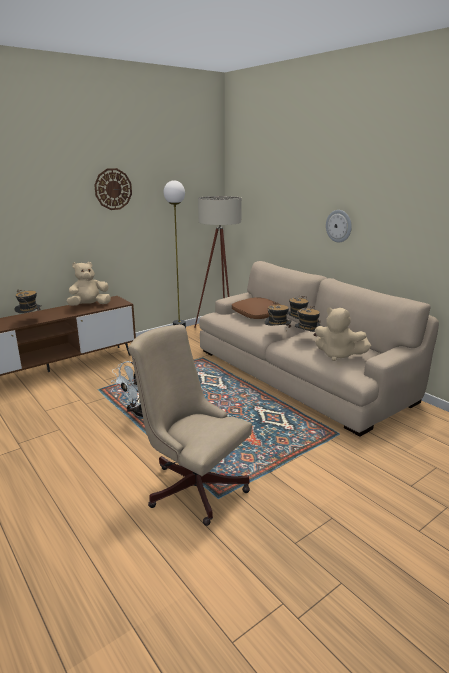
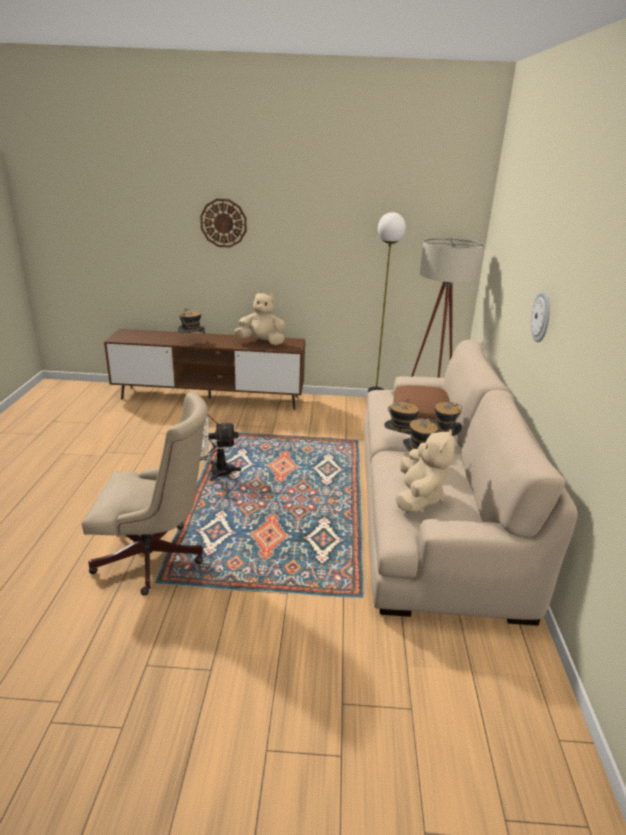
camera: 40 degrees right, 5 degrees up
(113, 189) = (319, 215): wall clock -> wall clock (223, 223)
(192, 485) = (156, 558): beige office chair -> beige office chair turned 105 degrees clockwise
(338, 355) = (418, 498): beige plush toy -> beige plush toy turned 150 degrees counterclockwise

